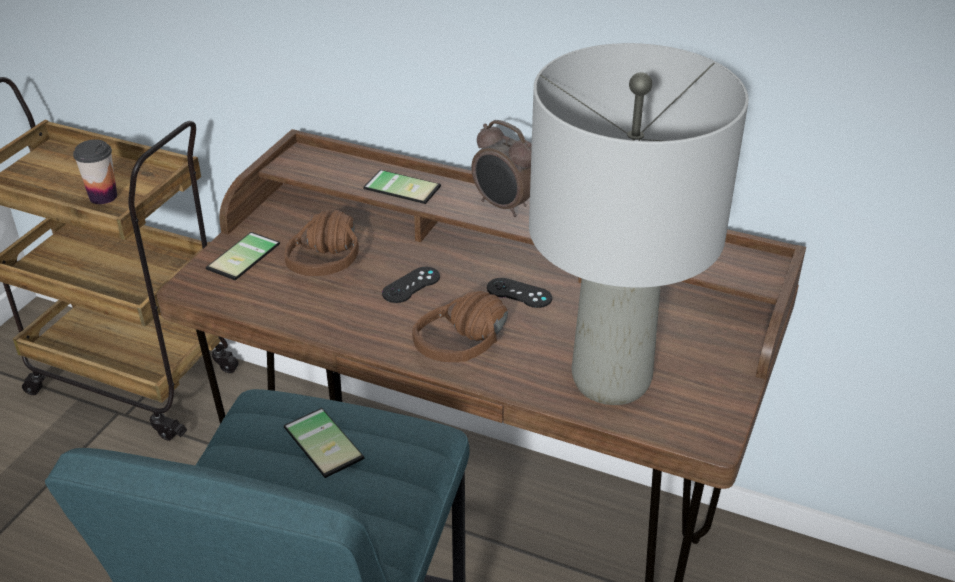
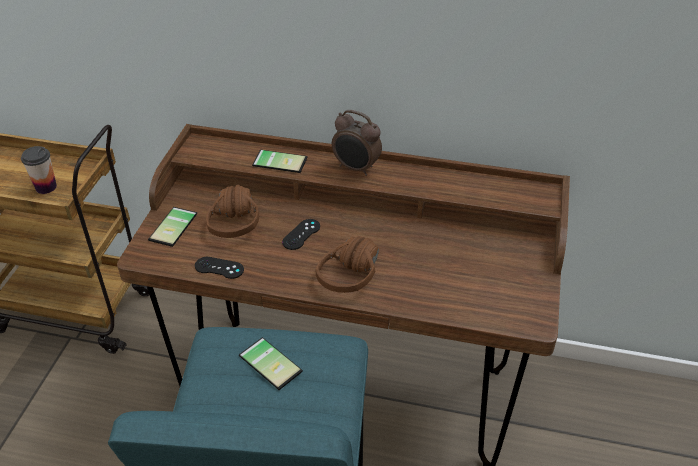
camera: 10 degrees left, 5 degrees up
(519, 293) = (378, 231): black game controller -> black game controller (219, 268)
(610, 378) = (458, 288): grey table lamp -> none

